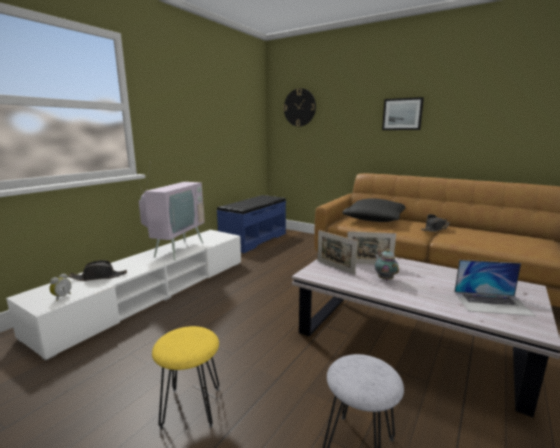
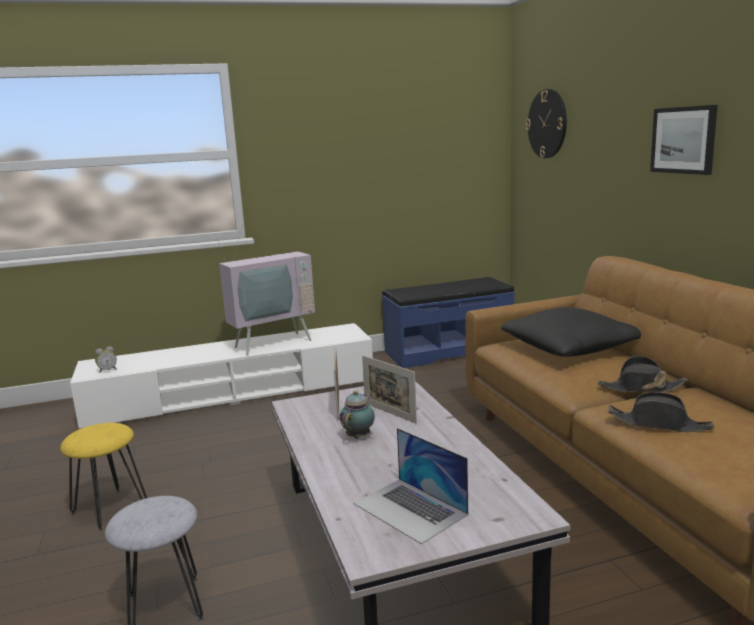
camera: 40 degrees right, 0 degrees up
(99, 277) = (159, 358): black hat -> black hat (659, 424)

